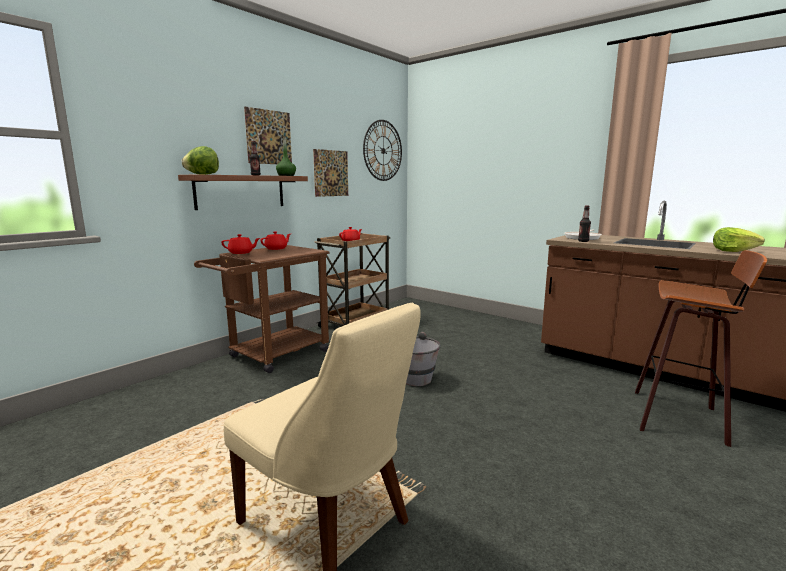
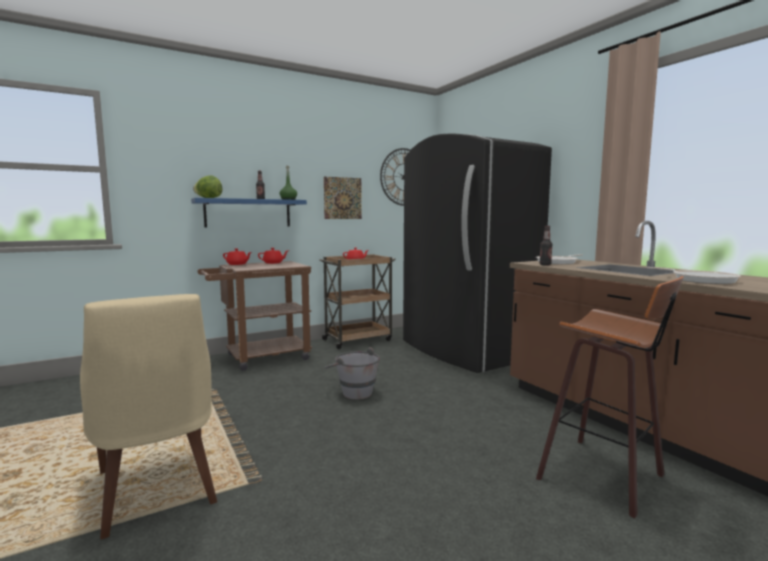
camera: 20 degrees right, 5 degrees down
(241, 191) = (248, 213): brown shelf -> blue shelf
(269, 137) = (277, 167): picture -> none
(466, 323) = (465, 351): none -> black fridge
(732, 251) = (700, 280): lettuce -> frying pan

